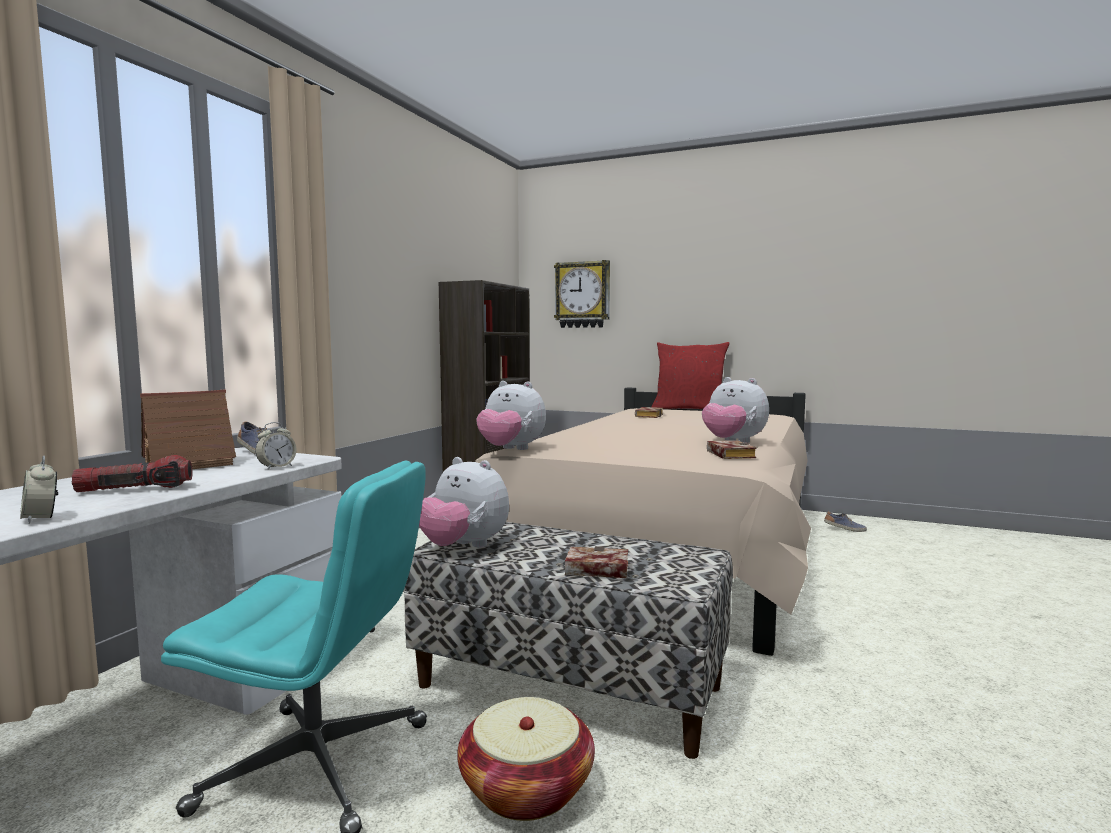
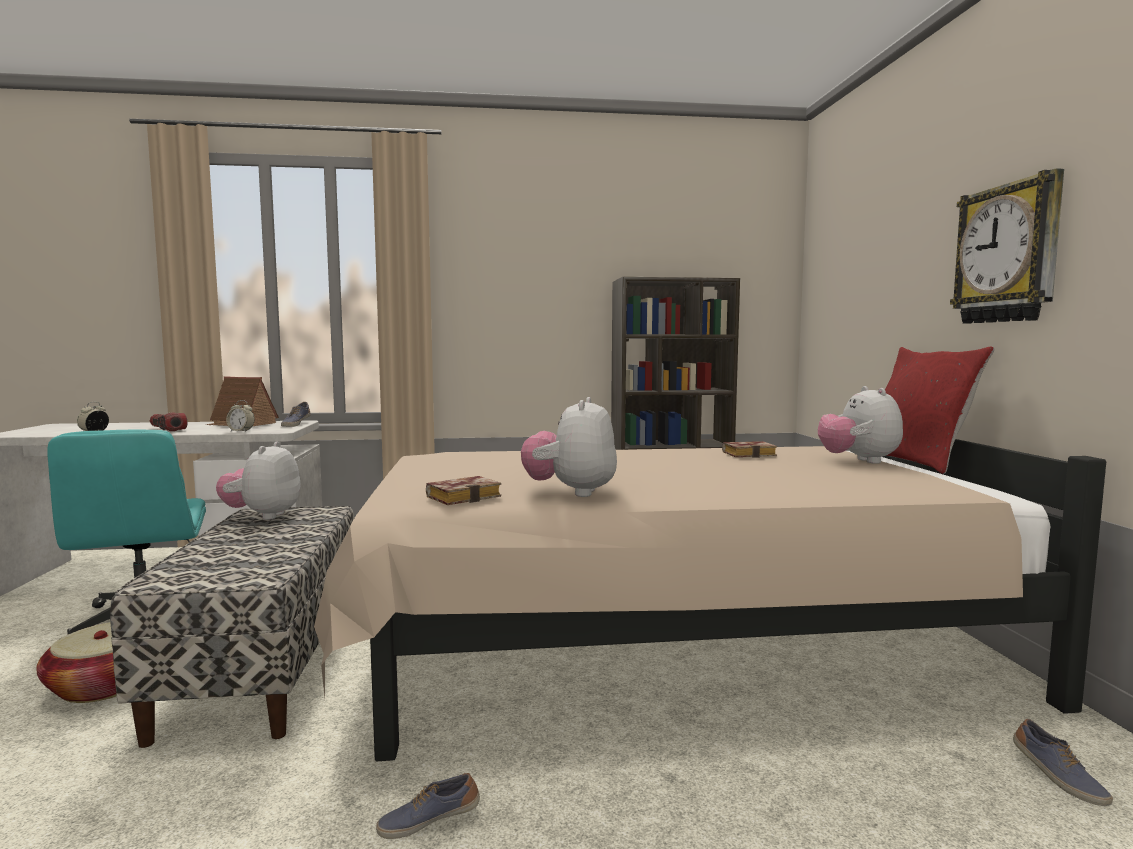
camera: 60 degrees right, 0 degrees up
(510, 450) = (423, 453): plush toy -> plush toy (858, 461)
(583, 295) = (847, 279): wall clock -> wall clock (1008, 254)
(594, 570) = (204, 552): book -> none
(846, 648) = (429, 821): none -> shoe

